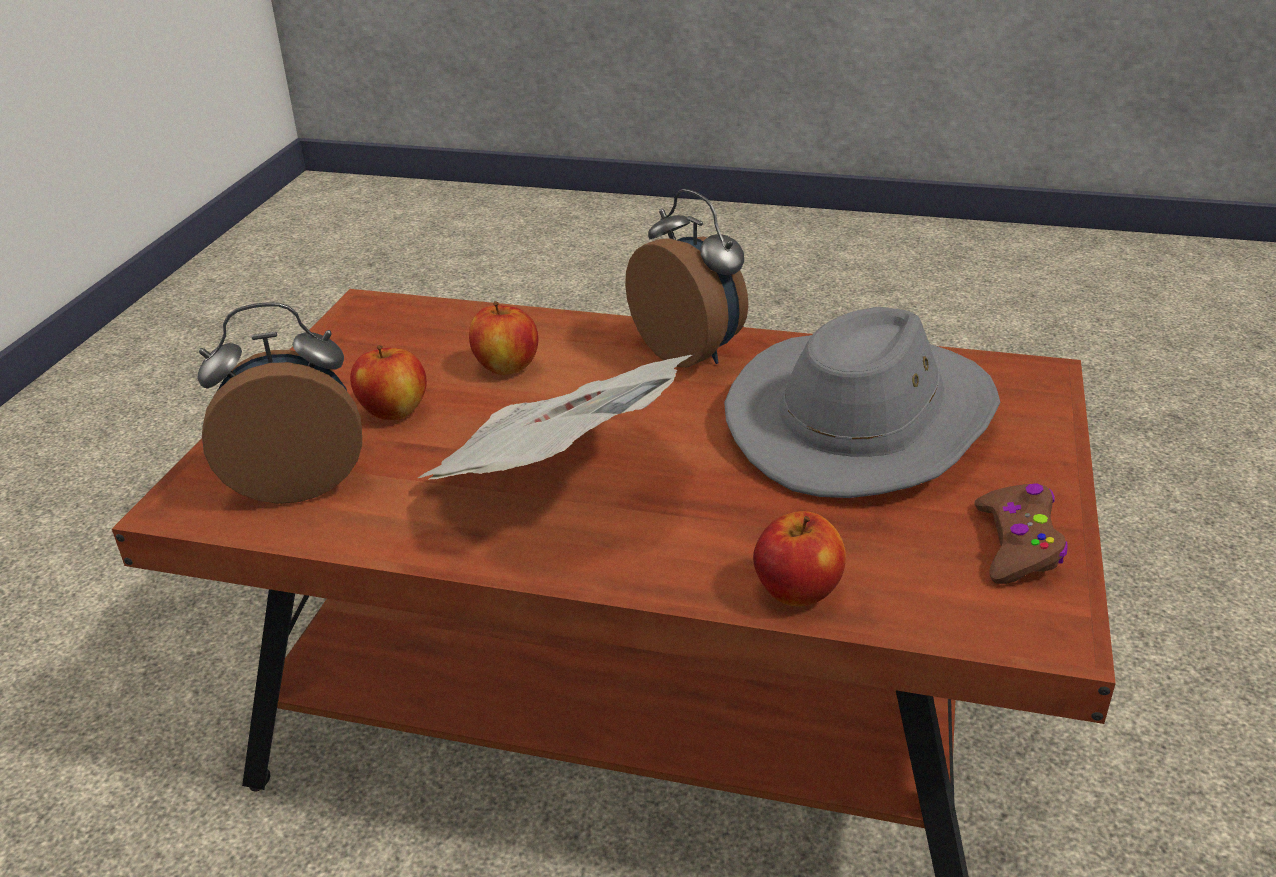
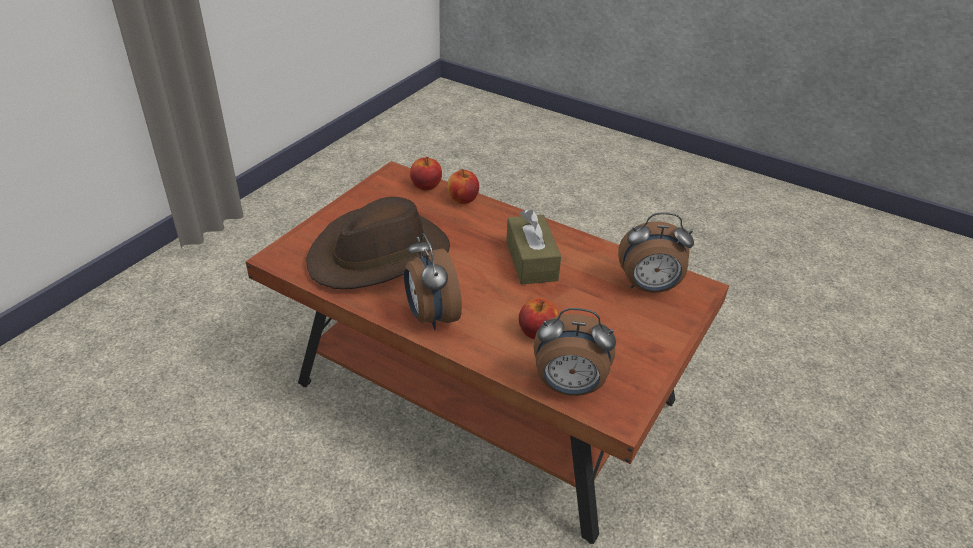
camera: 165 degrees left, 5 degrees up
(394, 411) = (603, 317): apple -> apple (426, 186)
(442, 320) = (569, 387): none -> alarm clock
(556, 478) = (531, 261): newspaper -> brown tissue box
(863, 419) = (380, 255): grey hat -> brown hat
(1017, 545) = (375, 196): brown game controller -> none

